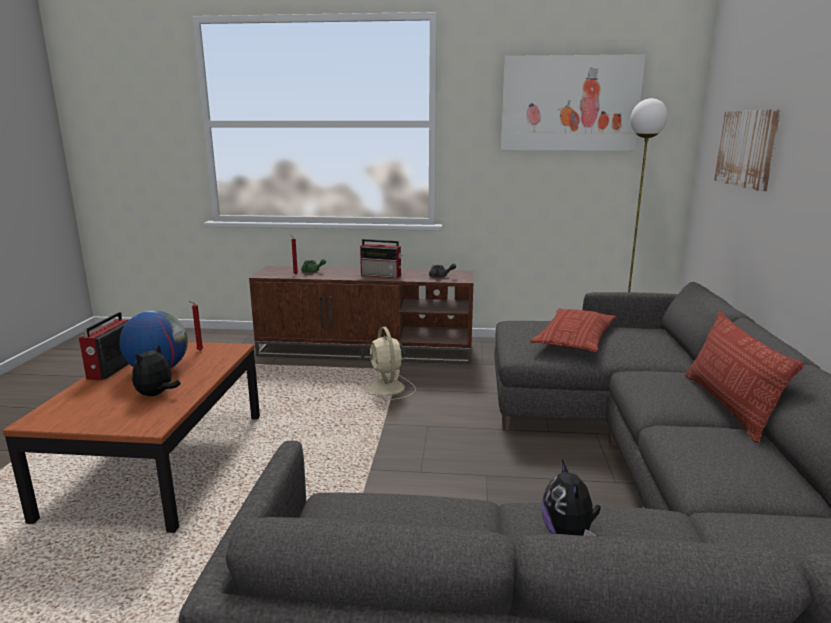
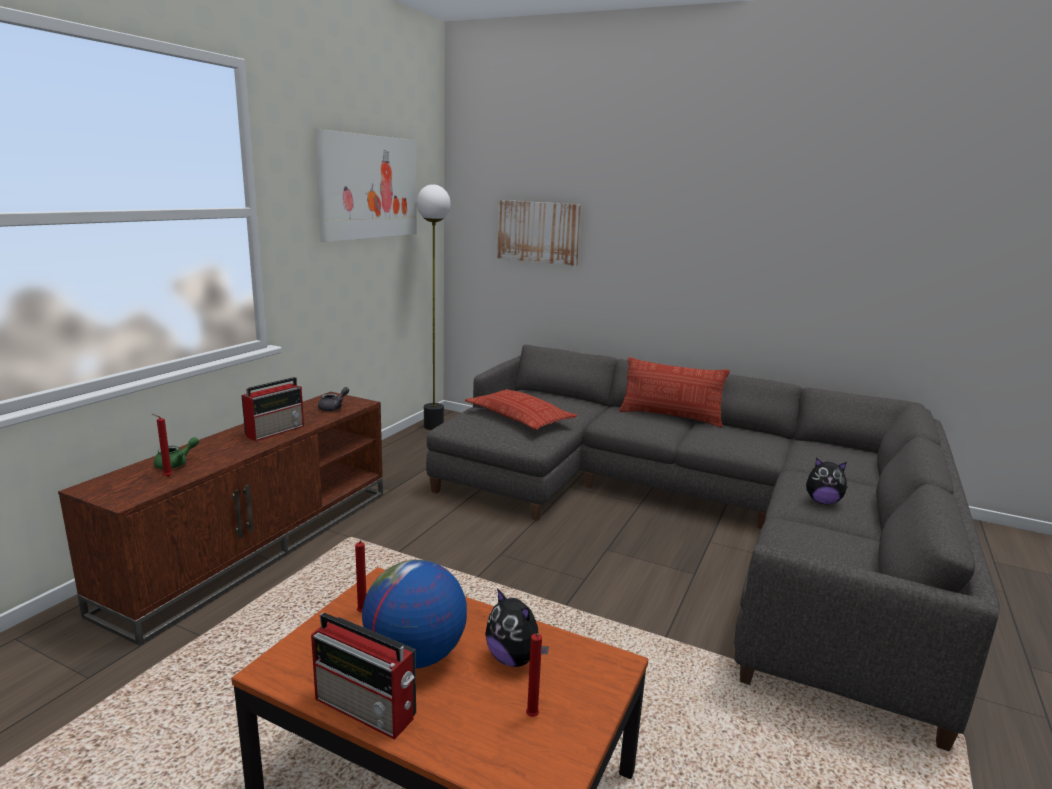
camera: 70 degrees left, 0 degrees up
(97, 408) = (532, 718): none -> red candle
(386, 388) = (392, 557): beige fan -> none

